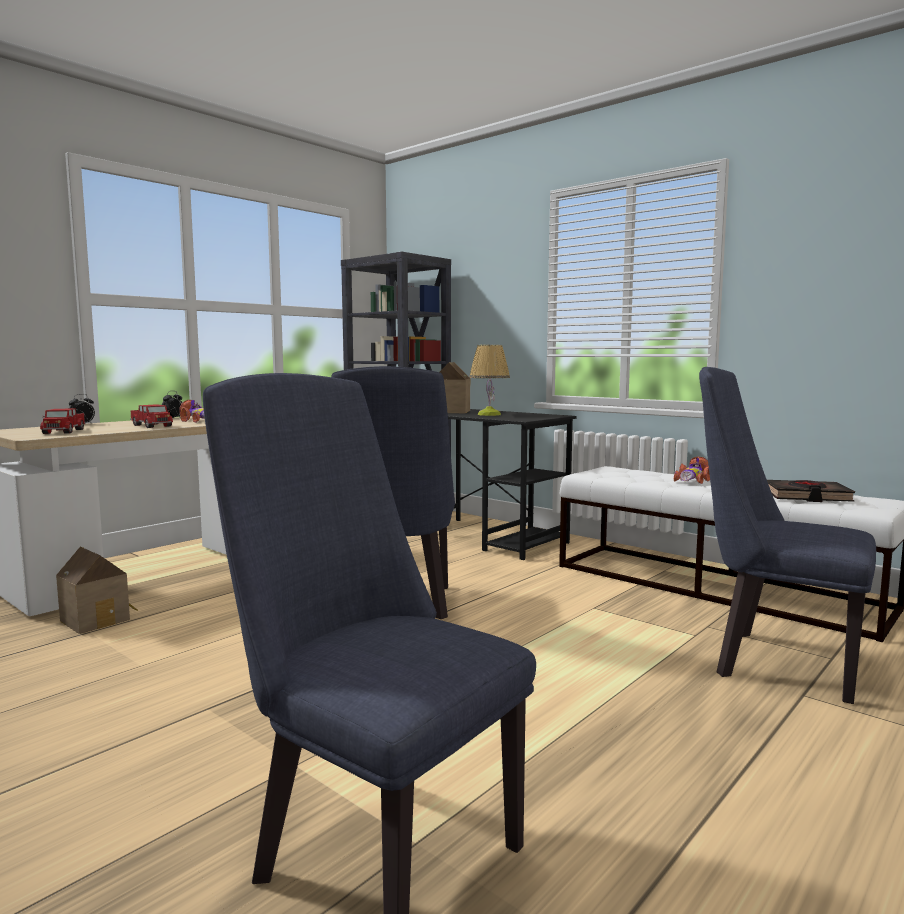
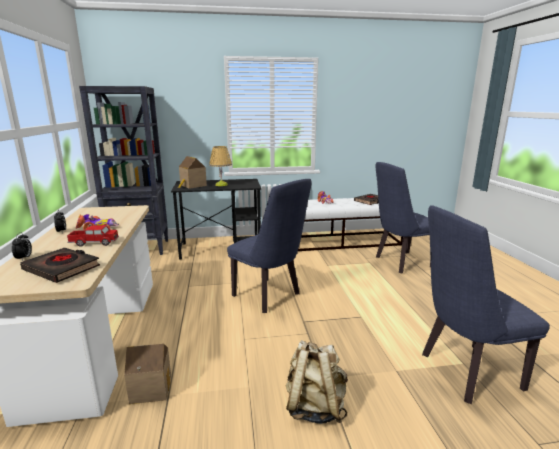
camera: 50 degrees left, 10 degrees up
(64, 431) = (62, 268): toy truck -> black book
(125, 721) = (314, 407): none -> beige backpack

